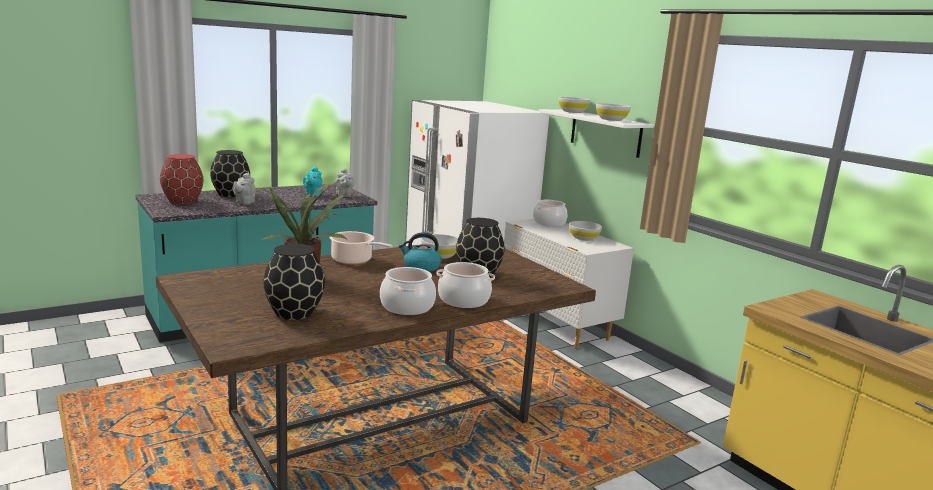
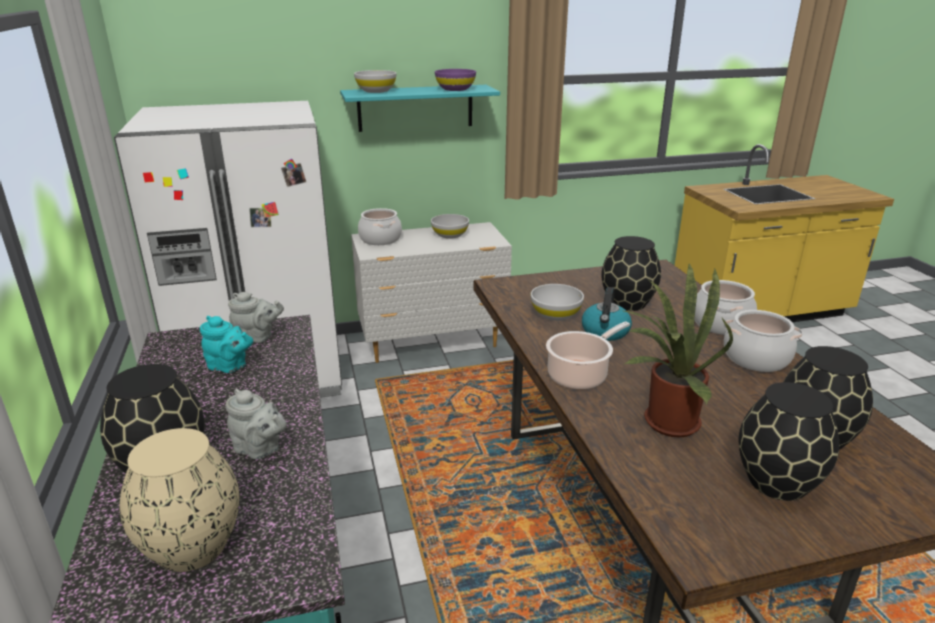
camera: 70 degrees left, 10 degrees up
(182, 201) = (192, 548): red vase -> beige vase
(243, 298) = (775, 482): none -> black vase
(605, 133) = (415, 108): white shelf -> turquoise shelf
(611, 119) = (455, 89): white bowl -> purple bowl

